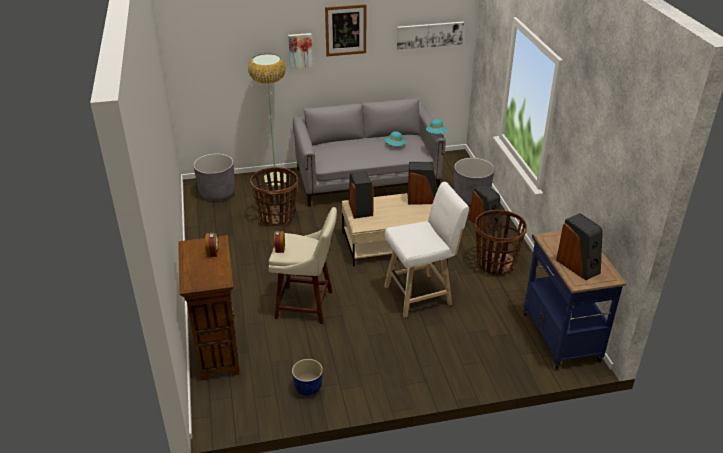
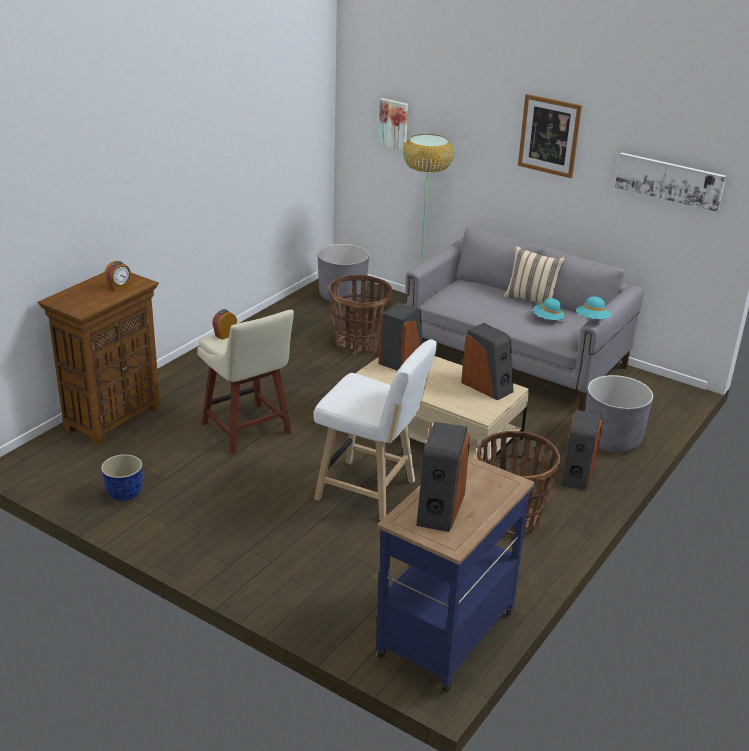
camera: 45 degrees right, 5 degrees down
(300, 50) = (487, 146): picture -> picture (394, 123)
(369, 138) = (531, 299): none -> beige pillow

